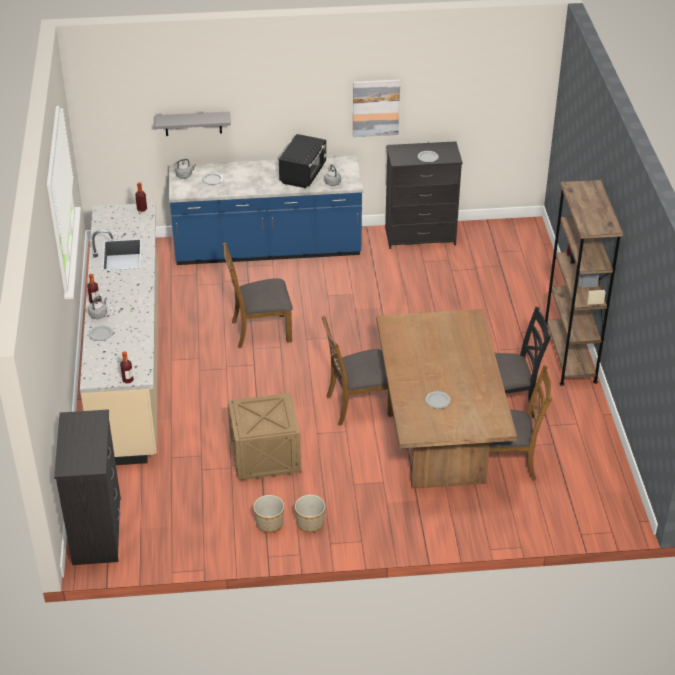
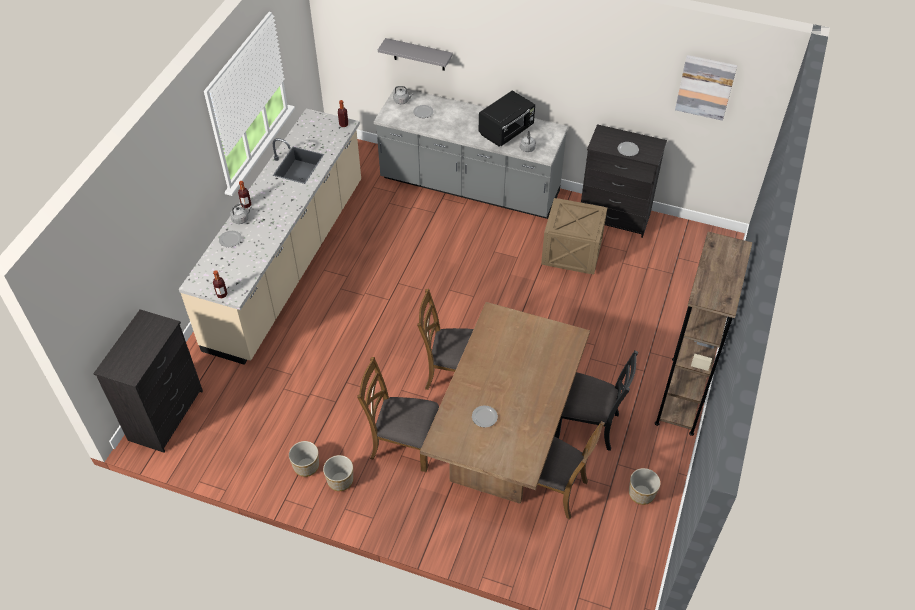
camera: 25 degrees right, 10 degrees up
(260, 331) = (415, 267): brown chair -> brown chair (403, 444)
(264, 457) = (342, 396): crate -> crate (570, 252)
(267, 249) = (469, 187): blue counter -> grey counter
(375, 107) = (591, 86): picture -> picture (705, 87)
(583, 440) = (641, 493): none -> planter

